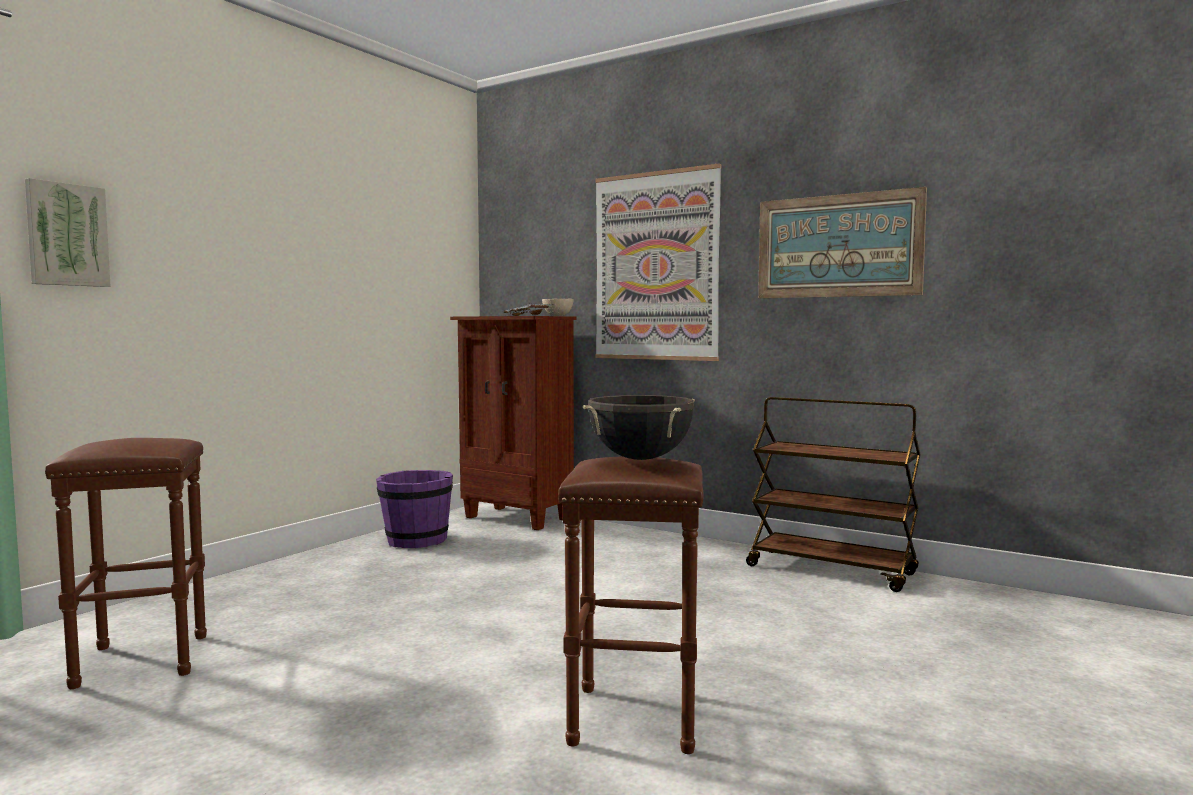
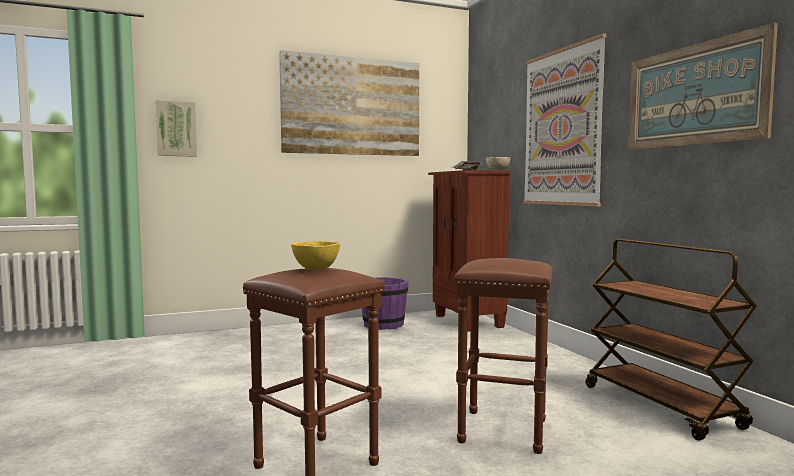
camera: 35 degrees right, 0 degrees up
(144, 661) = (164, 361): brown stool -> brown stool (504, 431)
(344, 214) = (352, 106): none -> picture
(640, 459) = (315, 269): black cooking pot -> yellow bowl

